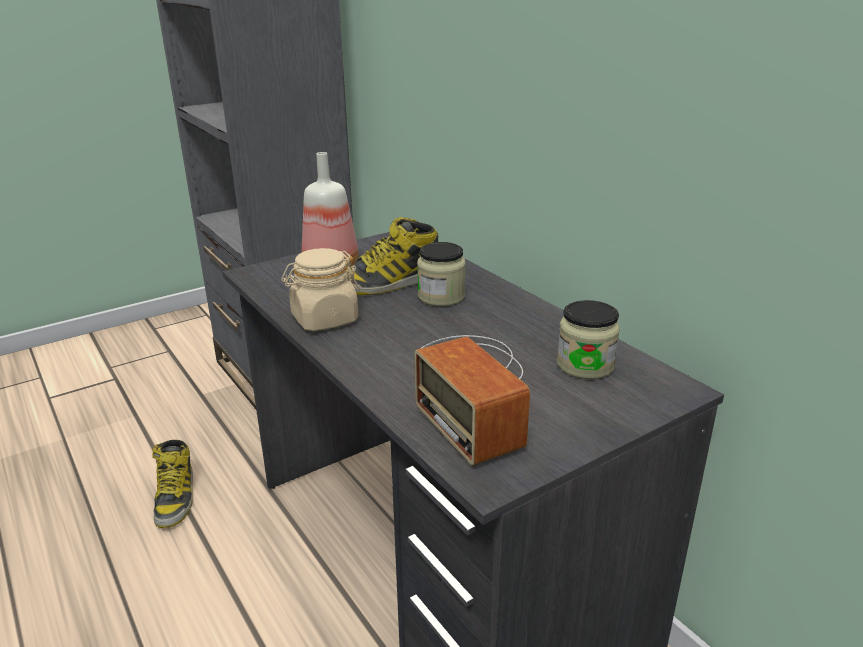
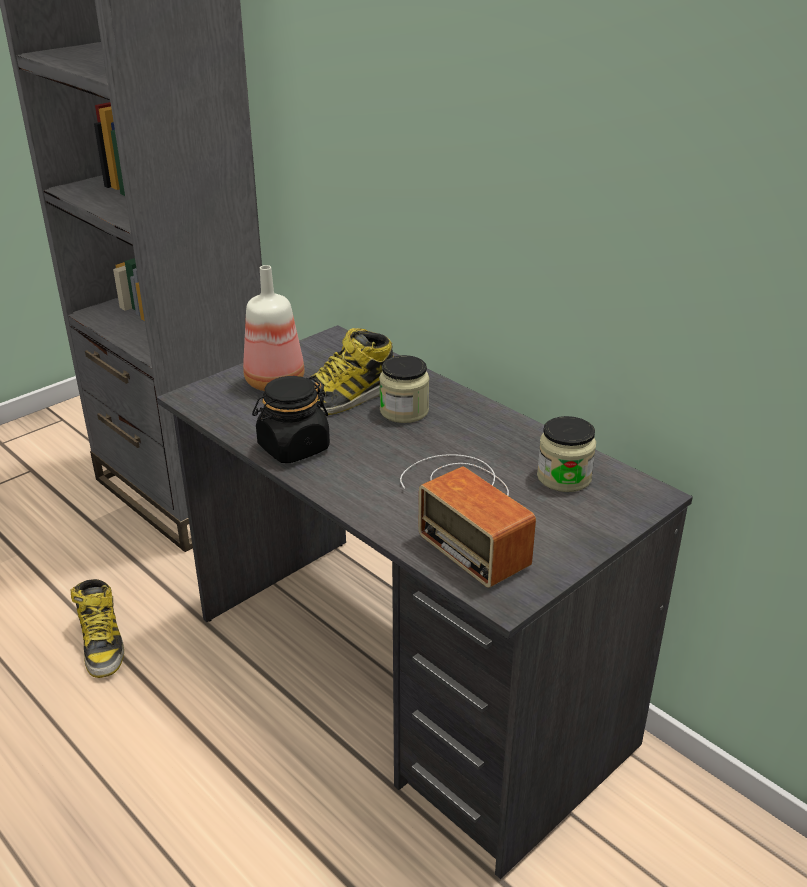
camera: 10 degrees left, 5 degrees up
(324, 319) = (293, 448): beige jar -> black jar

